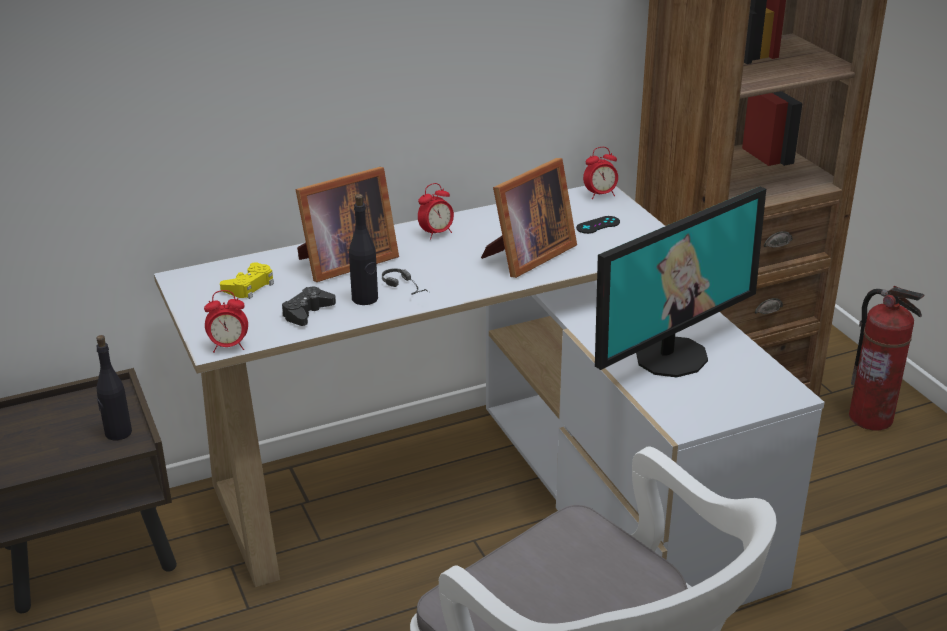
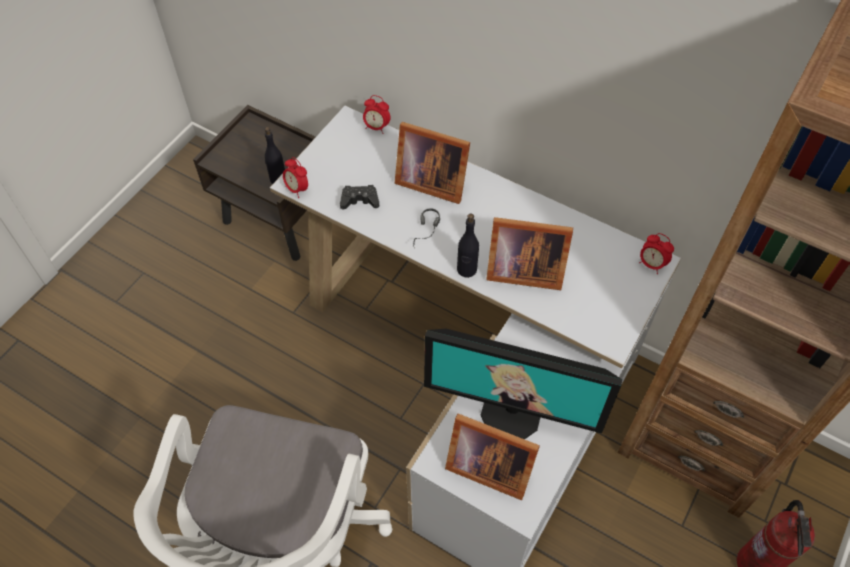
camera: 55 degrees right, 25 degrees up
(249, 286) = (365, 155): yellow game controller -> none
(365, 299) = (397, 218): black bottle -> black bottle (466, 269)
(436, 233) = (508, 204): alarm clock -> alarm clock (376, 127)
(598, 225) = (603, 287): black game controller -> none
(717, 393) = (486, 465): none -> picture frame

